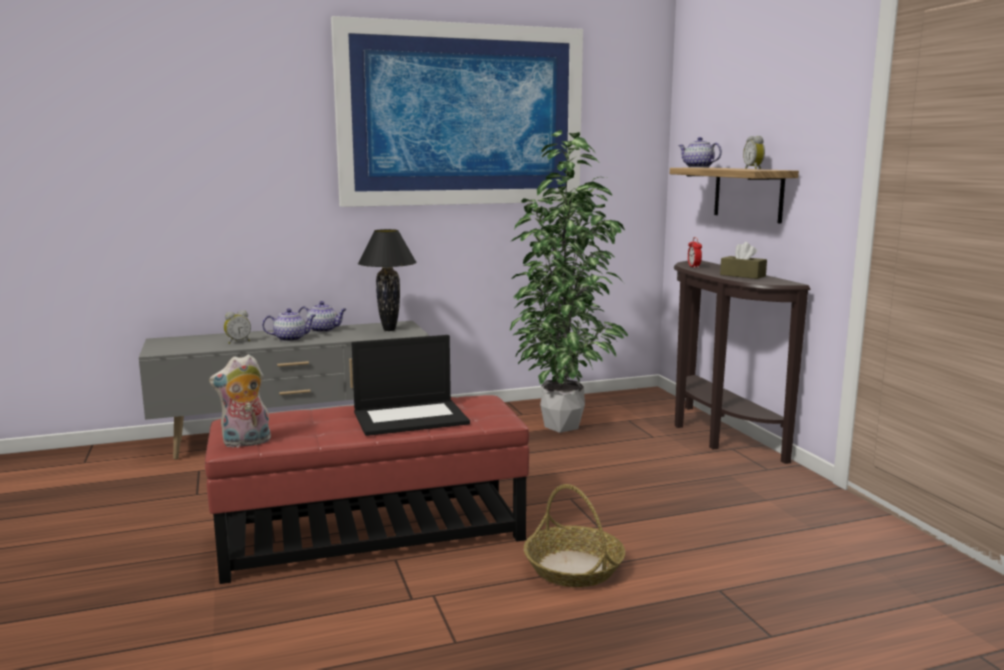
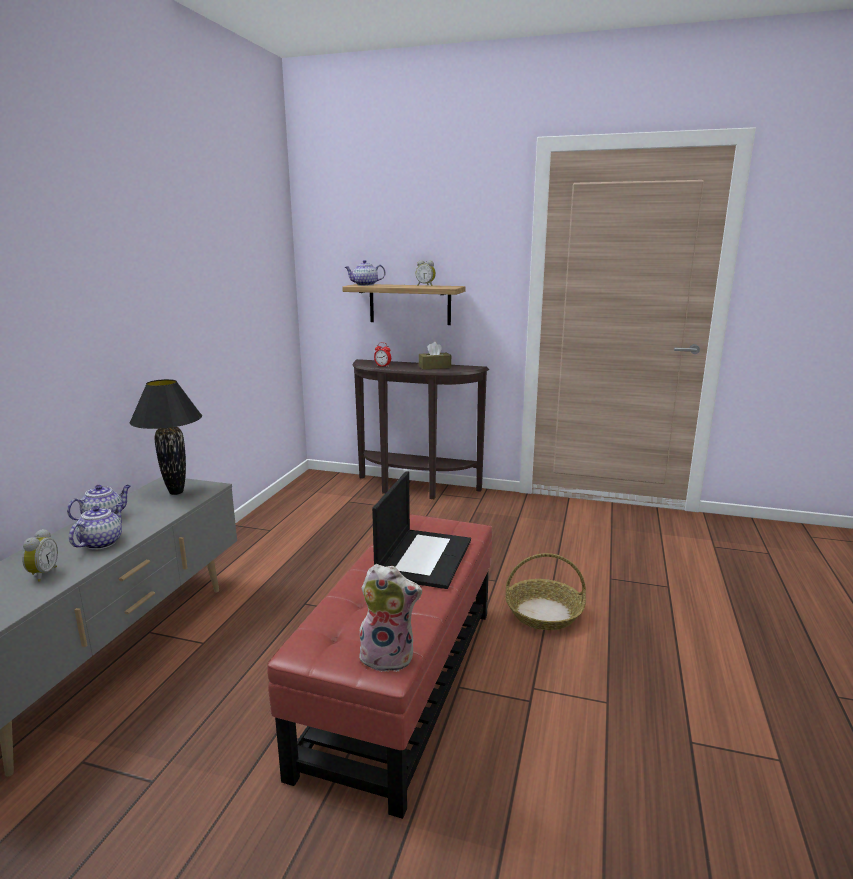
camera: 55 degrees left, 5 degrees up
(246, 443) = (389, 656): plush toy -> plush toy turned 90 degrees counterclockwise
(462, 116) = (171, 242): picture -> none
(566, 425) = (321, 524): potted plant -> none

